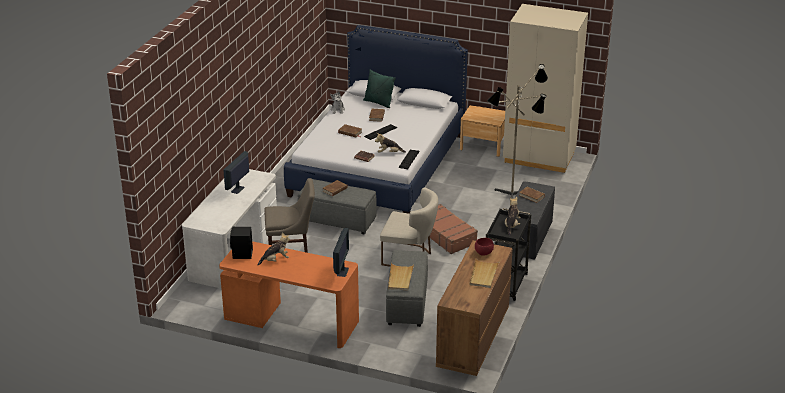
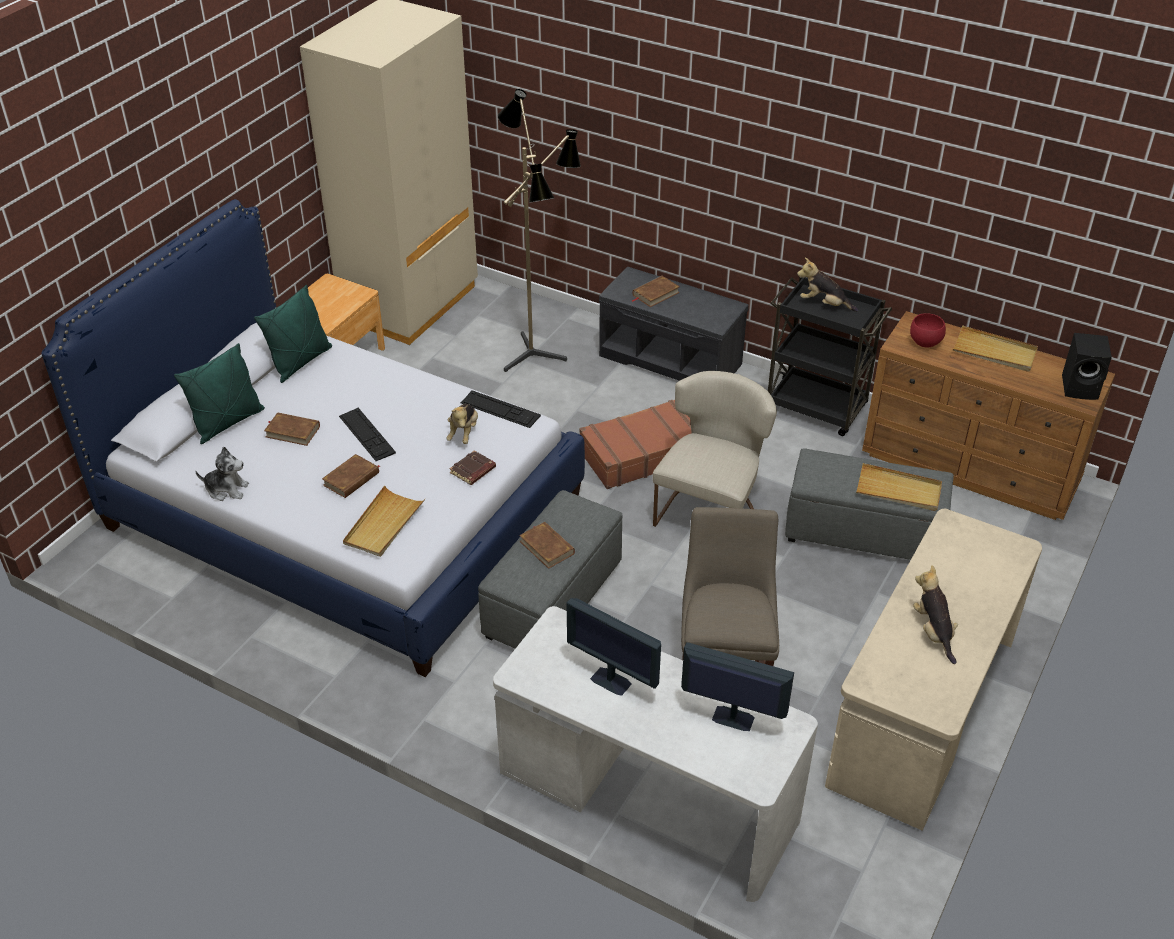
camera: 80 degrees left, 10 degrees up
(242, 254) = (910, 689): black speaker -> black speaker (1081, 388)
(291, 321) = (922, 711): orange desk -> beige desk
(324, 142) = (383, 524): none -> beige tray
(342, 271) = (972, 531): monitor -> monitor (732, 718)
(425, 110) = (300, 362): none -> green pillow

